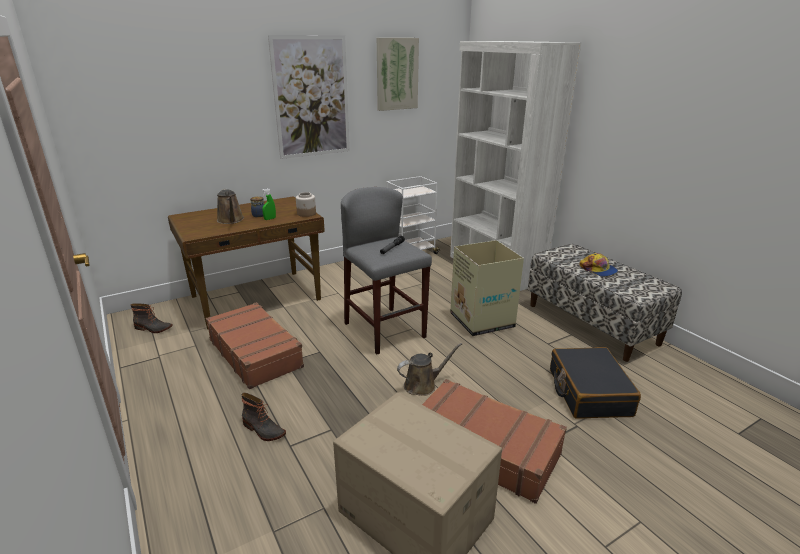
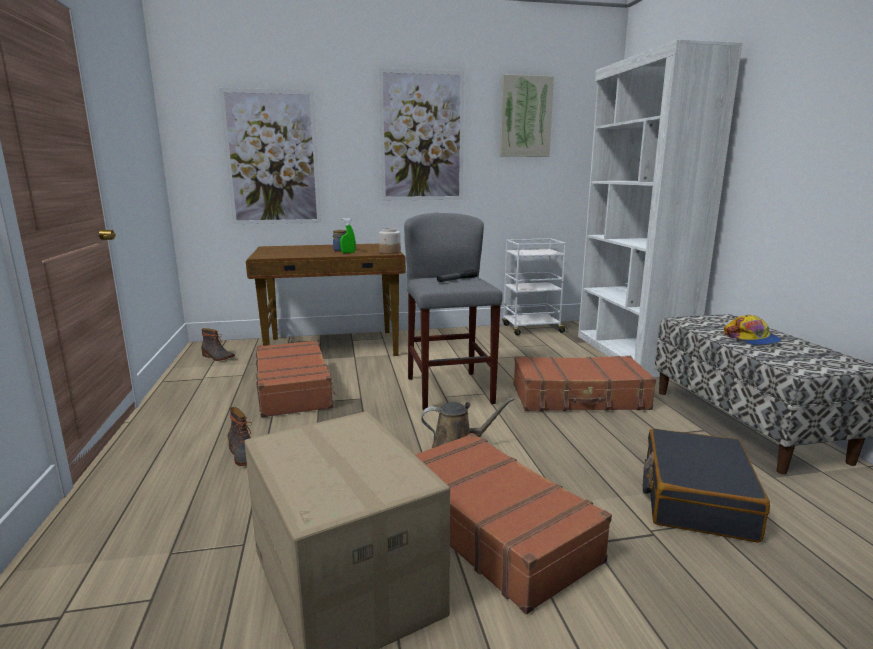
camera: 20 degrees right, 10 degrees down
(172, 129) = (272, 158): none -> picture
(231, 220) = (309, 251): brown watering can -> none
(481, 320) = (579, 398): cardboard box -> brown suitcase

